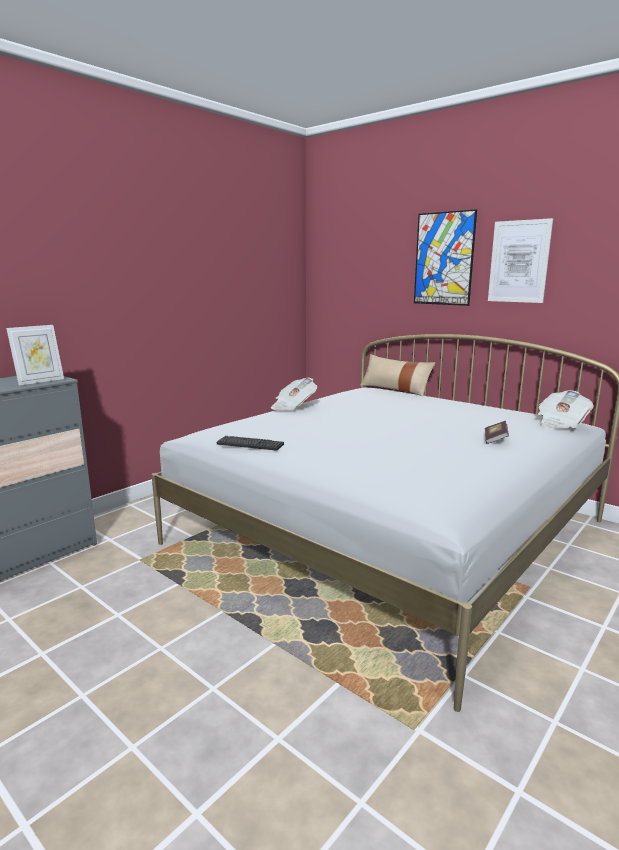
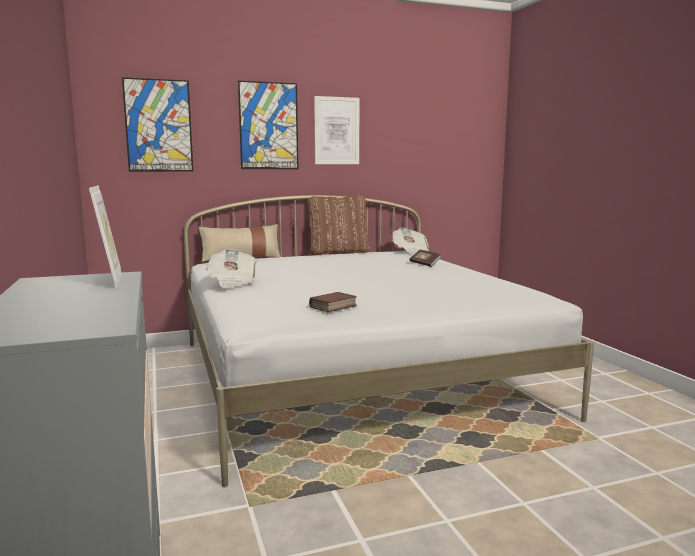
camera: 60 degrees left, 5 degrees down
(250, 444) = (333, 306): keyboard -> book
(354, 262) = (158, 126): none -> picture
(491, 404) = (339, 252): none -> brown pillow

